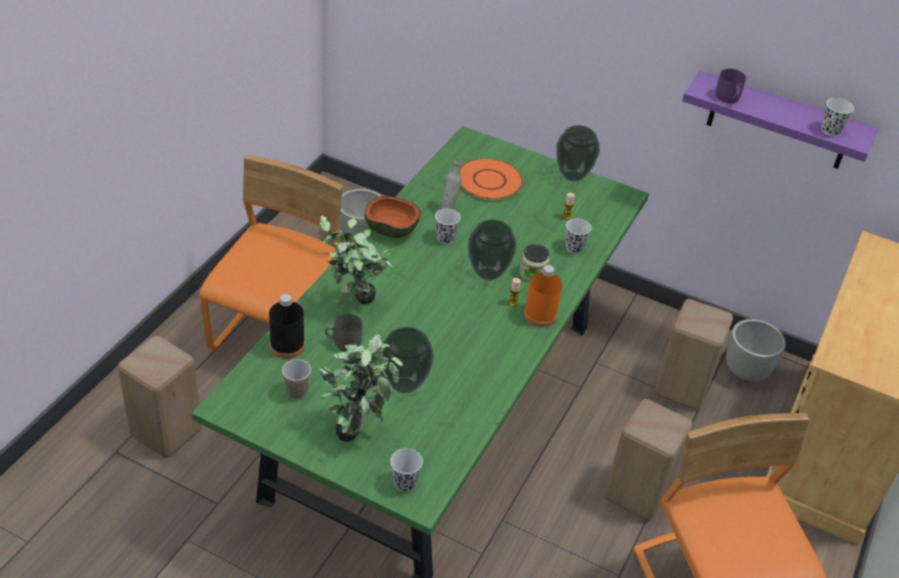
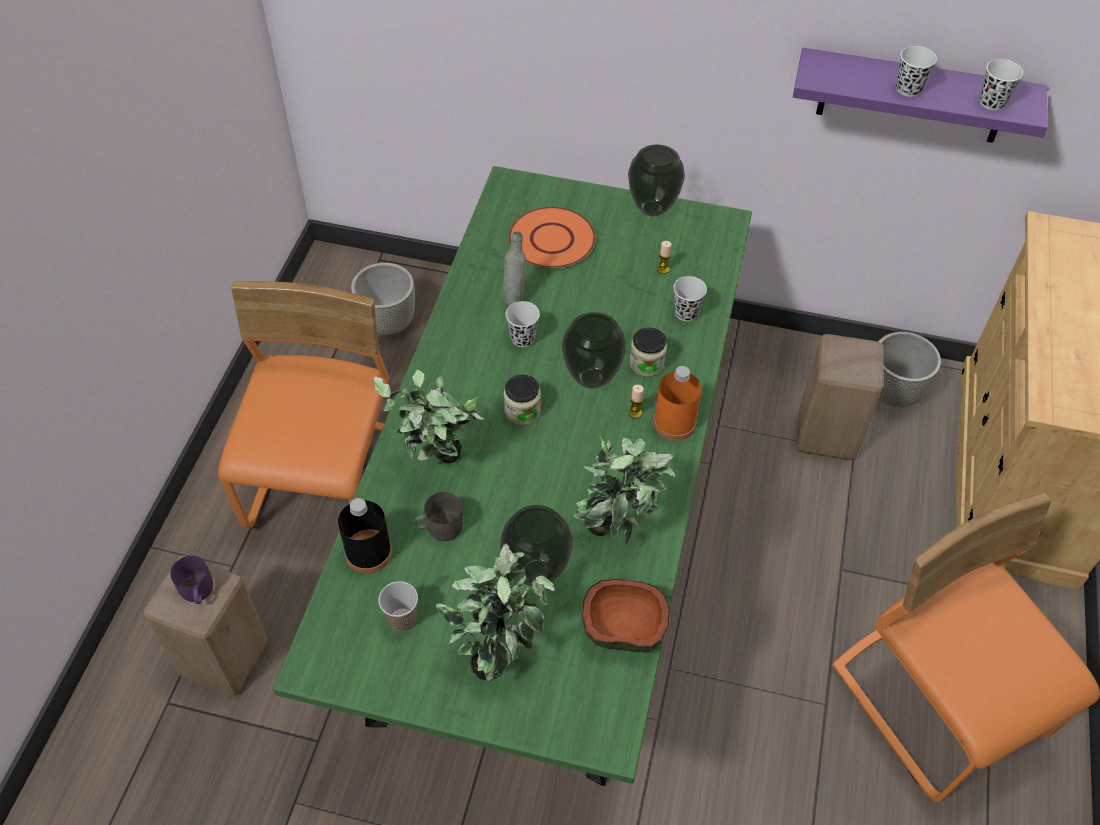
camera: 10 degrees left, 10 degrees up
(390, 230) = (450, 343): bowl -> bowl (622, 630)
(404, 483) = (581, 719): white cup -> white cup (908, 89)
(429, 283) = (522, 411): none -> jar
(473, 374) = (617, 533): none -> potted plant
(637, 495) = (816, 591): beige stool -> none
(728, 98) = (851, 83): purple mug -> purple mug (197, 592)

